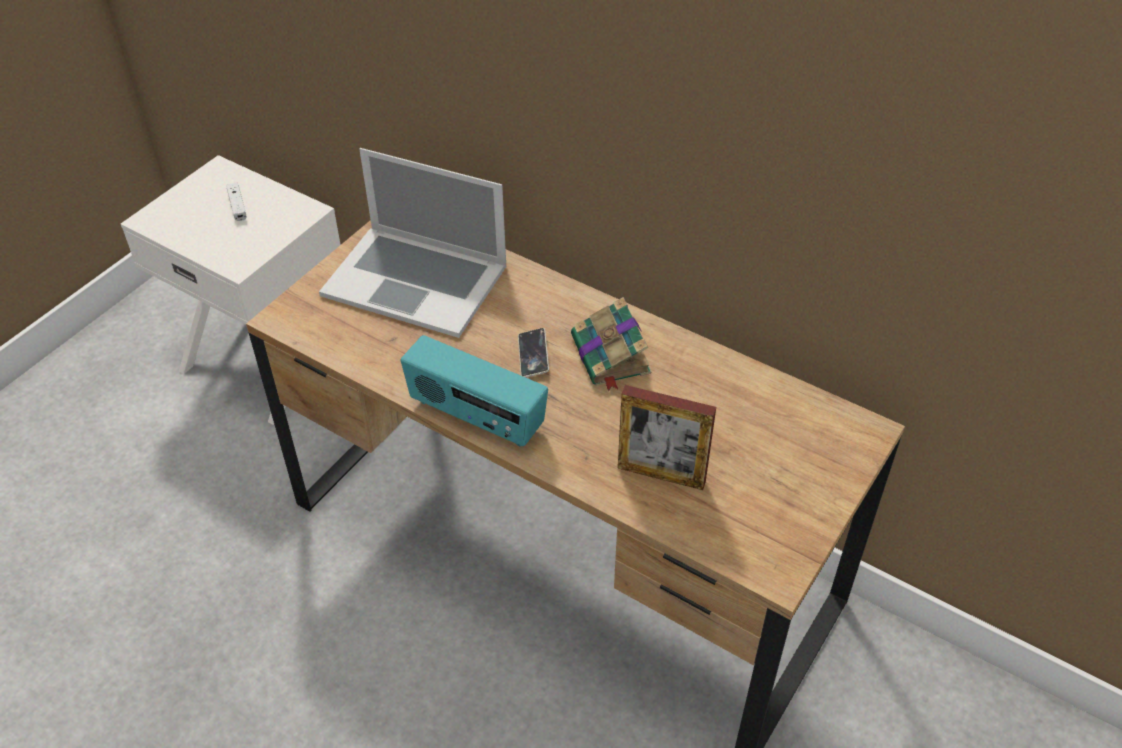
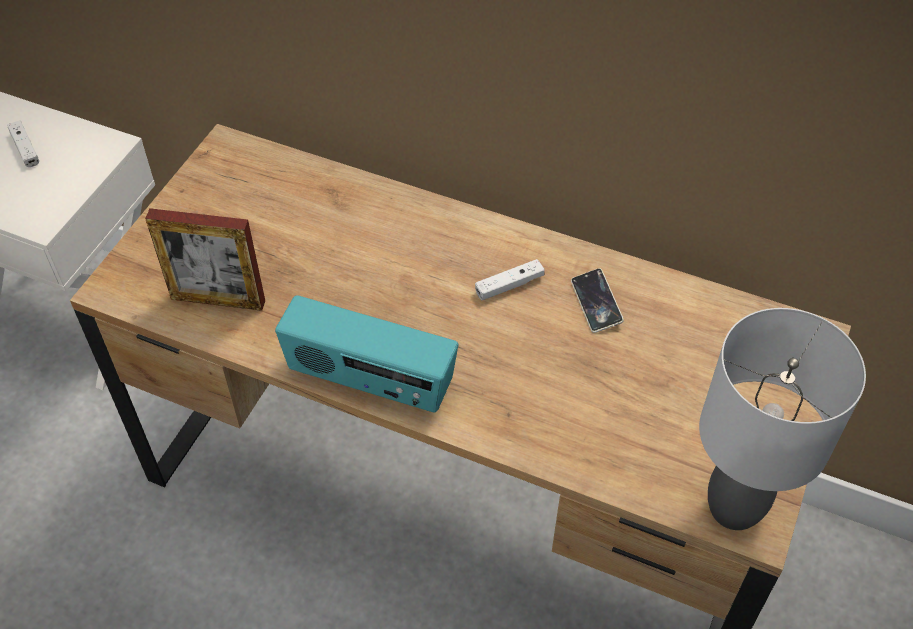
camera: 10 degrees left, 5 degrees up
(415, 280) = (262, 220): laptop -> none
(533, 355) = (420, 296): phone -> phone (596, 303)
(611, 356) = (509, 285): book -> white game controller
(661, 474) = (598, 423): picture frame -> picture frame (218, 300)
(764, 556) = (735, 507): none -> grey table lamp

